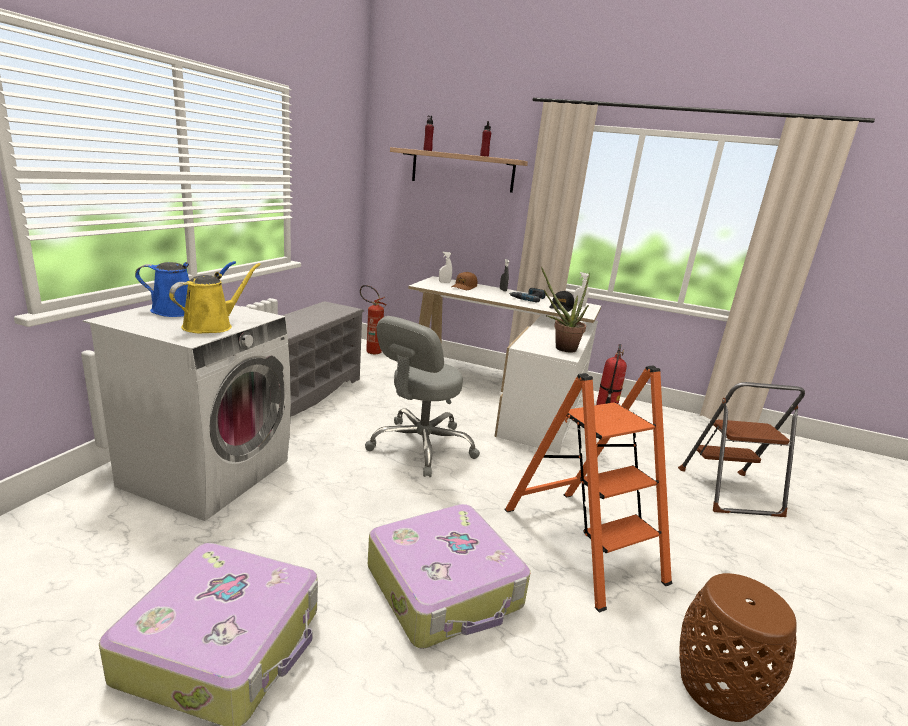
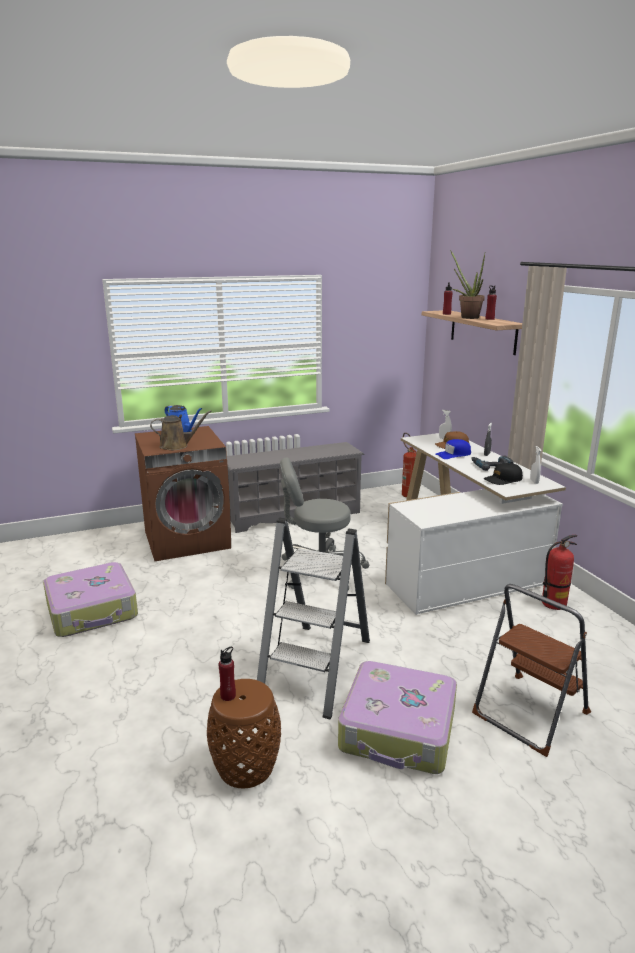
camera: 50 degrees right, 0 degrees up
(206, 471) = (188, 539): white washing machine -> brown washing machine
(212, 326) = (177, 446): yellow watering can -> brown watering can
(445, 587) = (201, 641): suitcase -> suitcase (398, 730)
(483, 294) = (453, 454): none -> blue cap
(560, 348) = (437, 515): potted plant -> potted plant (466, 317)
(580, 542) = (316, 666): orange step ladder -> grey step ladder
(743, 610) = (228, 696): none -> red bottle

